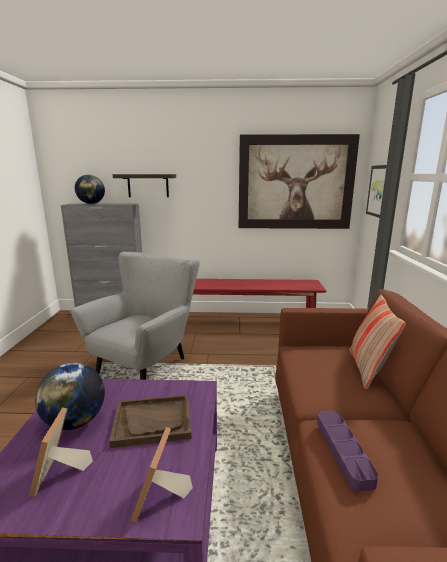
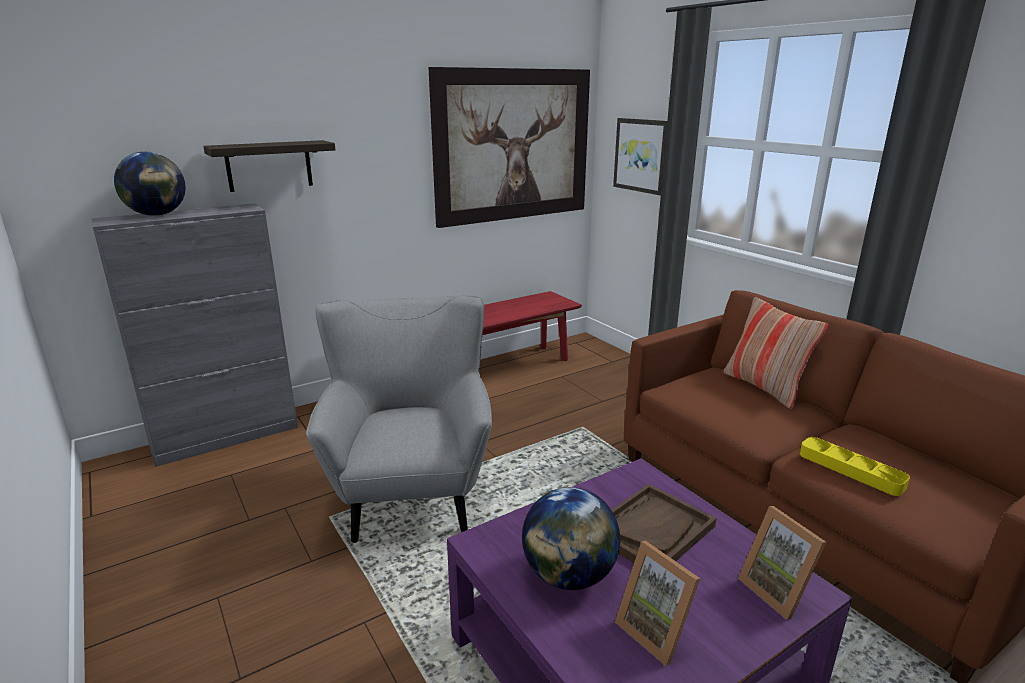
camera: 35 degrees left, 5 degrees up
(343, 450) = (850, 470): purple tray -> yellow tray

